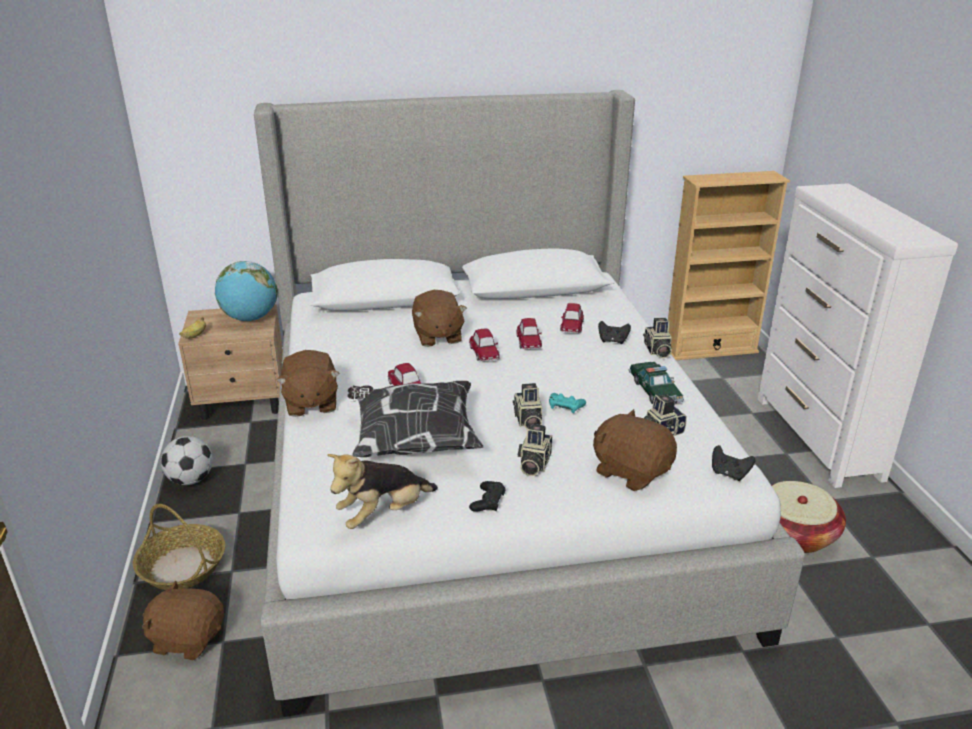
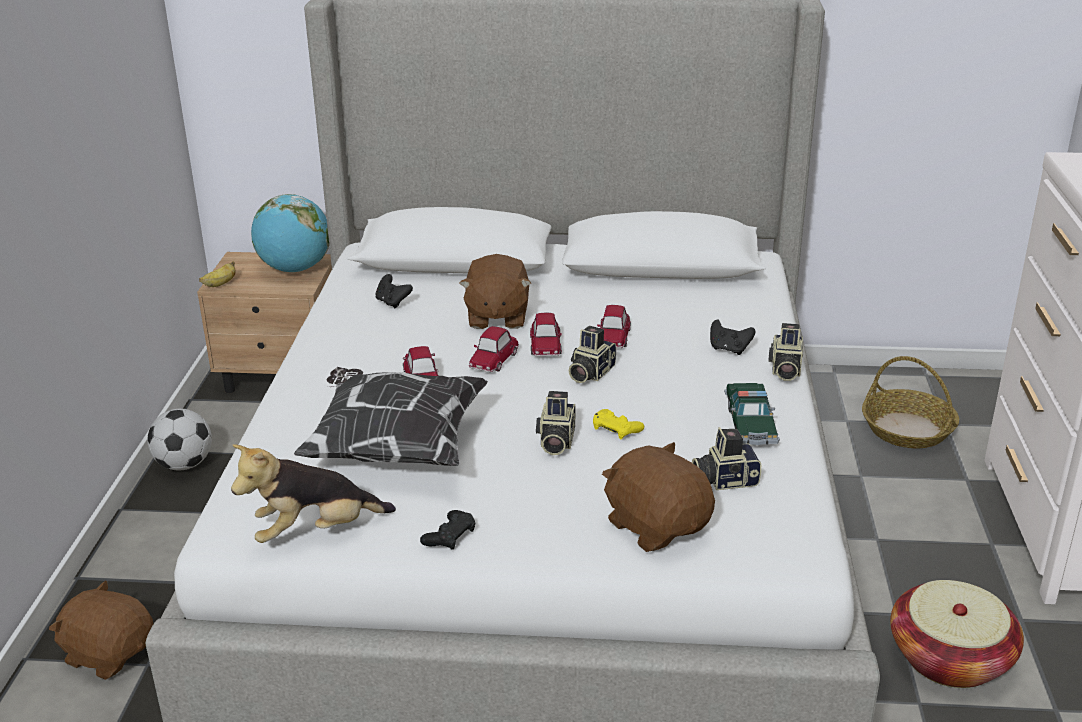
camera: 15 degrees right, 0 degrees up
(183, 566) = (136, 568): basket -> basket (908, 429)
(310, 403) = (297, 384): brown plush toy -> none
(533, 464) = (532, 497): camera -> camera (589, 373)
(565, 406) = (616, 429): turquoise game controller -> yellow game controller
(572, 326) = (683, 322): toy car -> toy car (493, 360)
(710, 349) = (944, 381): beige bookcase -> none
(729, 474) = (791, 549): black game controller -> black game controller (392, 302)

